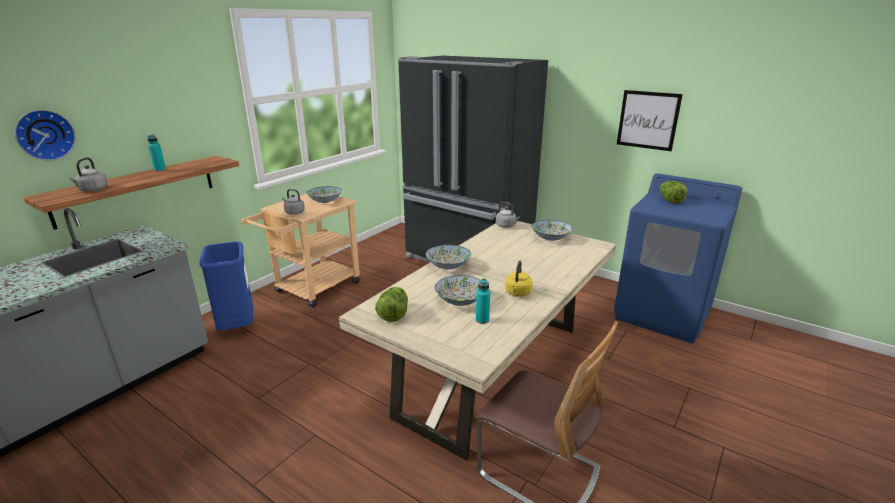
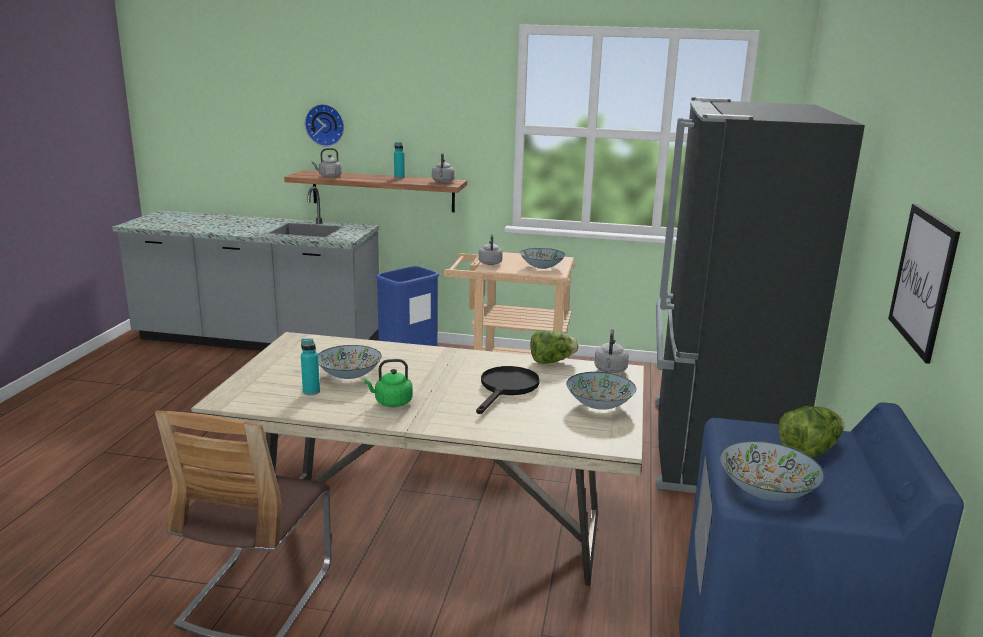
camera: 65 degrees right, 5 degrees down
(209, 161) = (443, 181): none -> grey kettle
(393, 314) = (301, 351): lettuce -> lettuce (551, 361)
(448, 266) = (436, 356): bowl -> bowl (767, 491)
(515, 255) = (506, 388): none -> black frying pan
(517, 293) = (391, 402): yellow kettle -> green kettle

